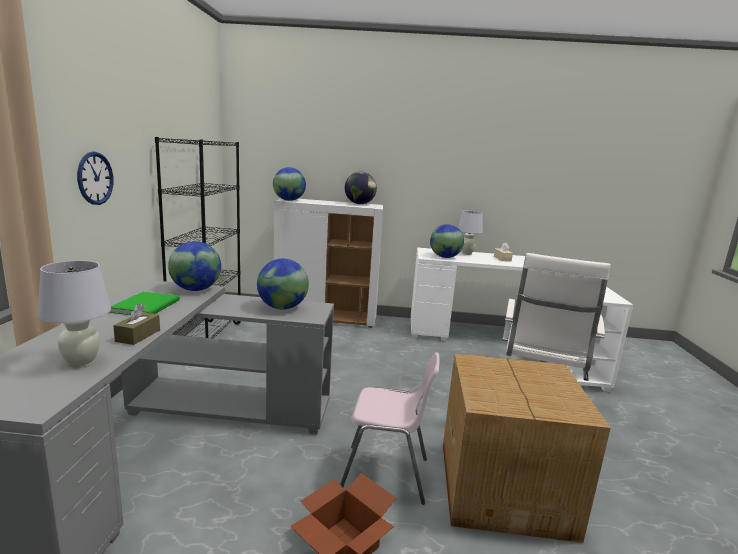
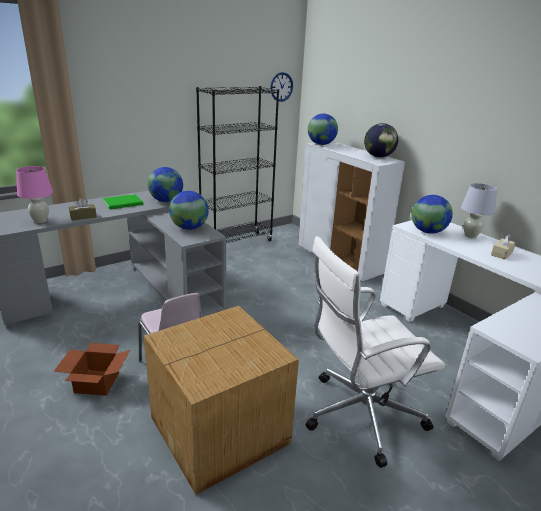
camera: 50 degrees right, 10 degrees up
(81, 363) = (40, 221): white table lamp -> pink table lamp
(95, 178) = (133, 117): wall clock -> wall clock (281, 87)

